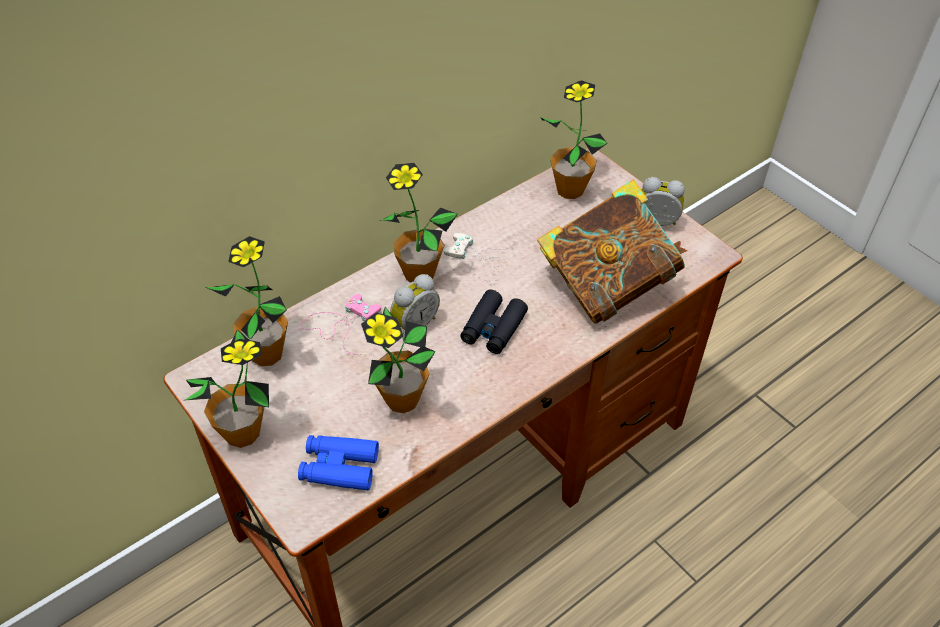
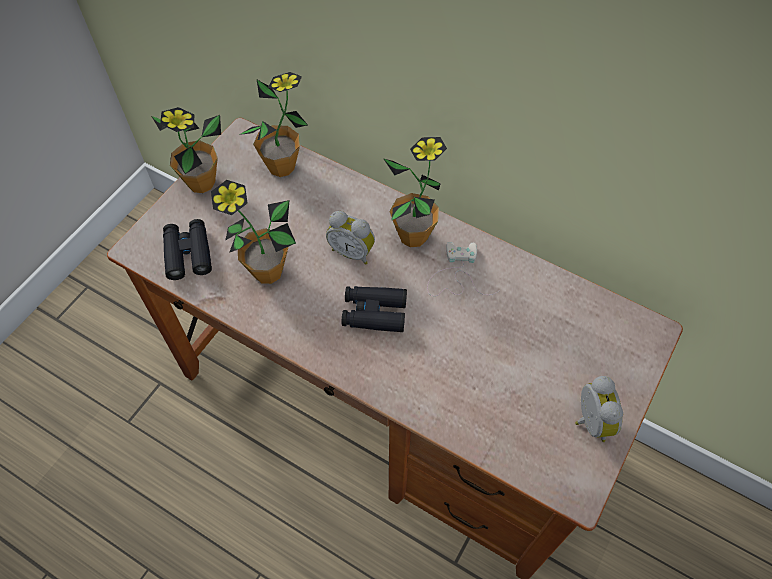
camera: 70 degrees right, 10 degrees up
(339, 467) = (188, 253): blue binoculars -> black binoculars
(341, 324) = (331, 201): pink game controller -> none
(570, 190) = (597, 323): potted plant -> none
(607, 286) = (474, 395): book -> none

